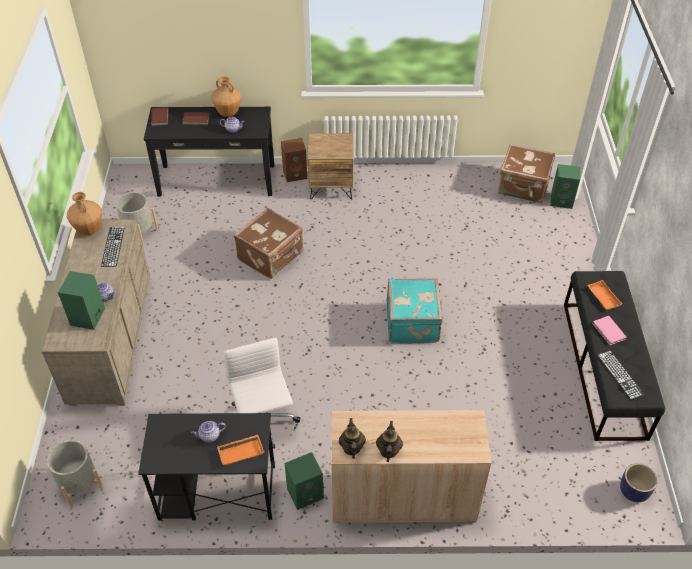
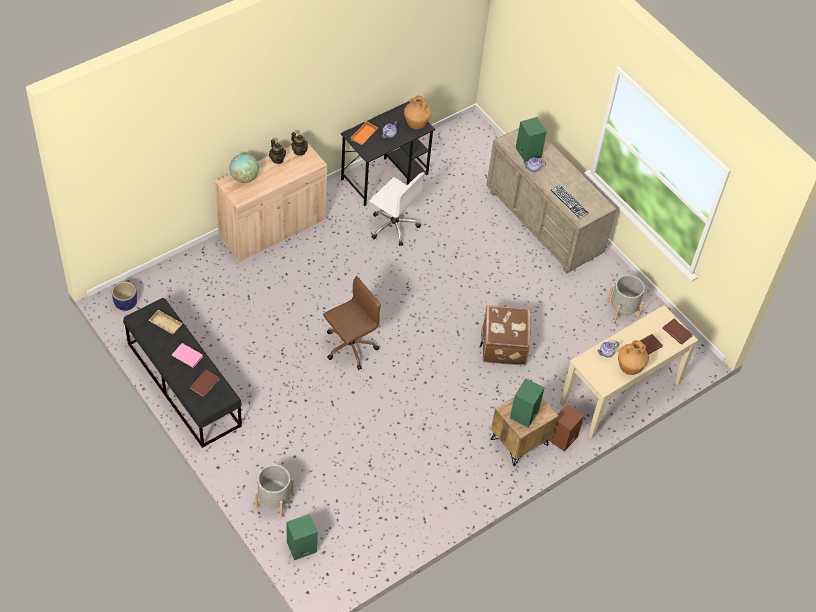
camera: 140 degrees right, 5 degrees up
(80, 484) = (466, 143): grey planter -> grey planter (274, 500)
(89, 230) = (599, 204): brown vase -> brown vase (416, 125)
(217, 180) = (620, 393): black console table -> beige console table
(305, 492) = (333, 202): green speaker -> green speaker (524, 415)
(413, 322) = (349, 347): turquoise suitcase -> brown office chair
(449, 446) = (244, 178): none -> globe
(523, 187) = (347, 544): brown suitcase -> none
(602, 297) = (205, 384): orange tray -> brown book
(620, 374) = (165, 324): keyboard -> beige tray

